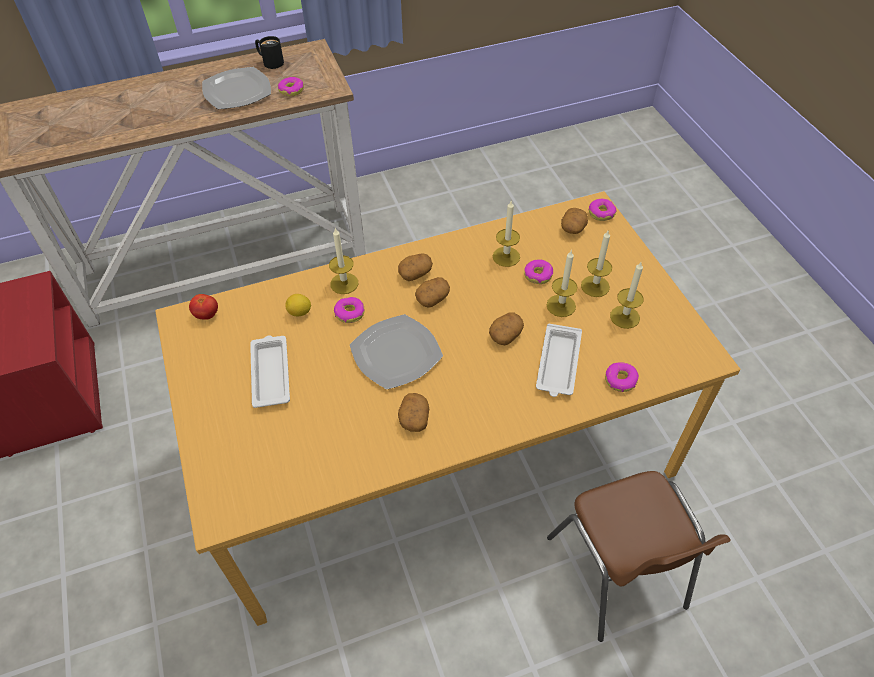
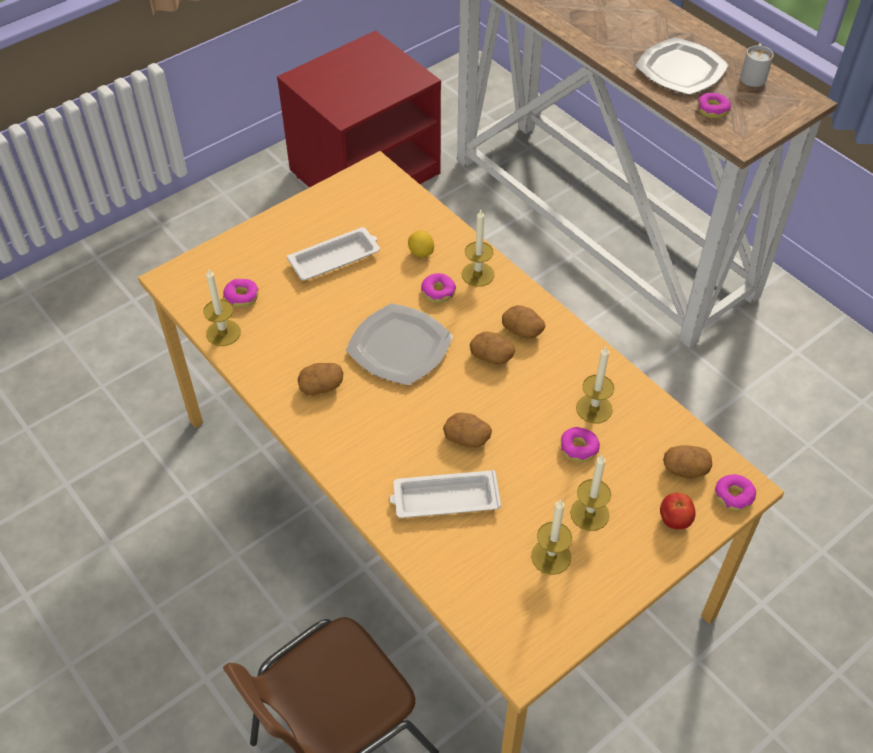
camera: 70 degrees right, 0 degrees up
(207, 315) = (388, 187): tomato -> tomato (674, 520)
(270, 62) = (753, 75): black mug -> white mug
(561, 305) = (538, 483): candle -> candle (223, 333)
(620, 380) = (445, 568): donut -> donut (242, 297)

